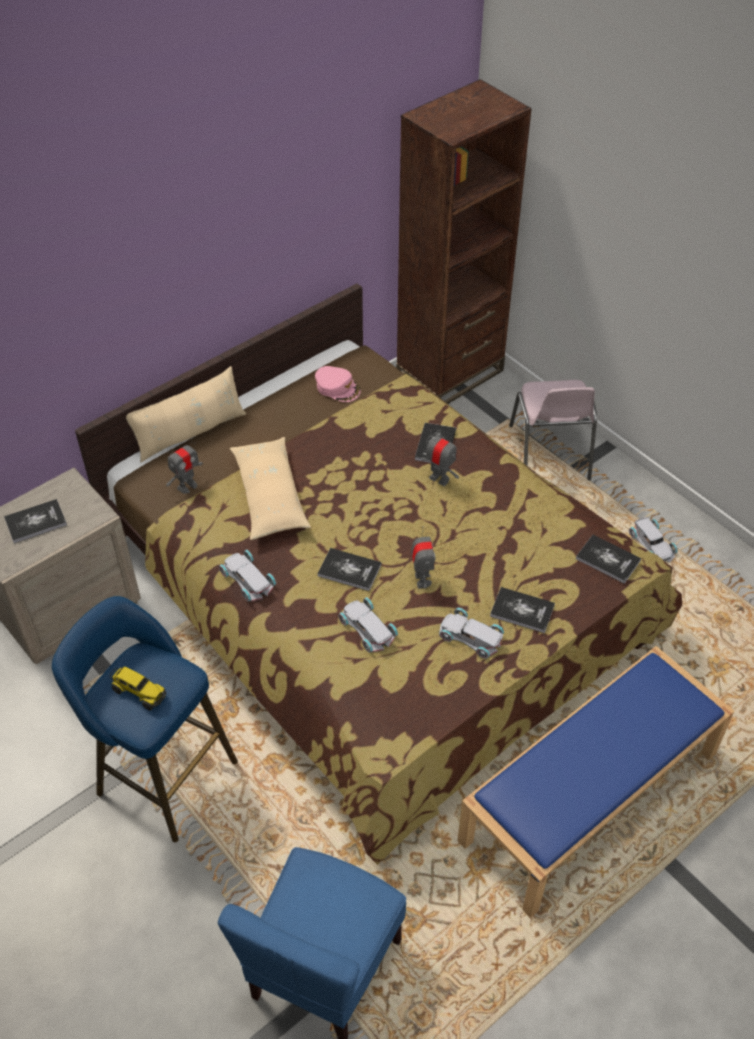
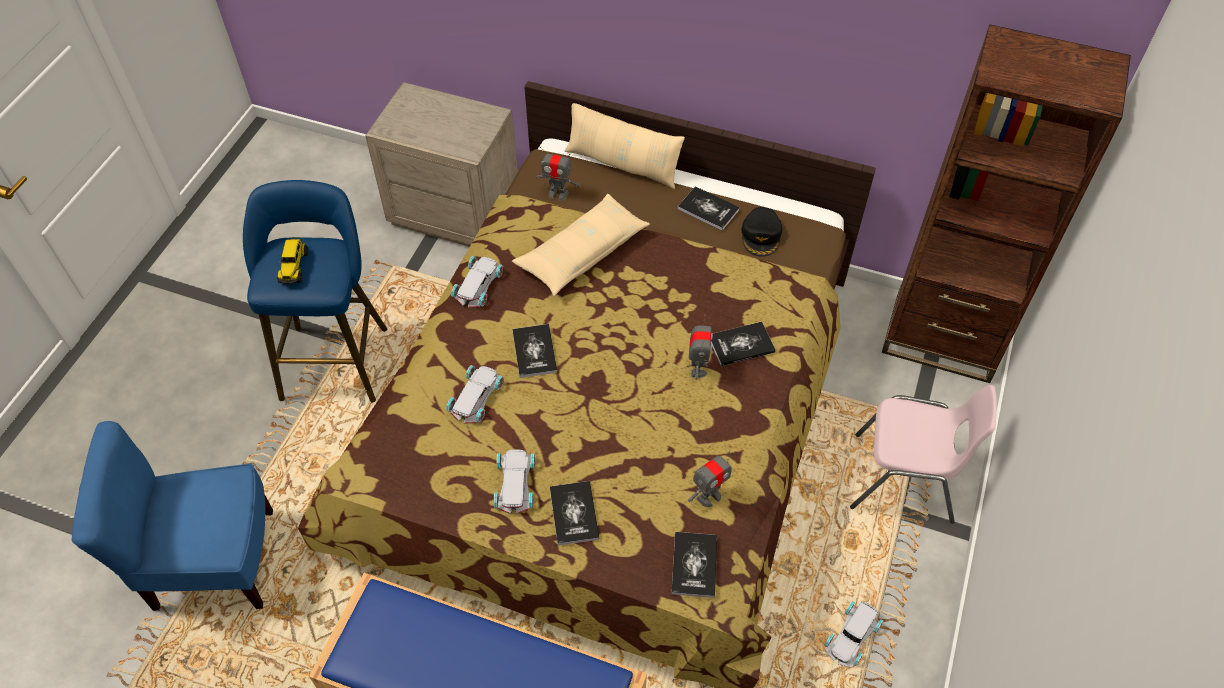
camera: 60 degrees right, 5 degrees up
(36, 522) = (438, 119): book -> book (708, 209)
(337, 387) = (761, 235): pink cap -> black cap
(422, 579) = (559, 413): toy robot -> toy robot (709, 496)
(550, 453) = (905, 480): pink chair -> pink chair turned 135 degrees counterclockwise

